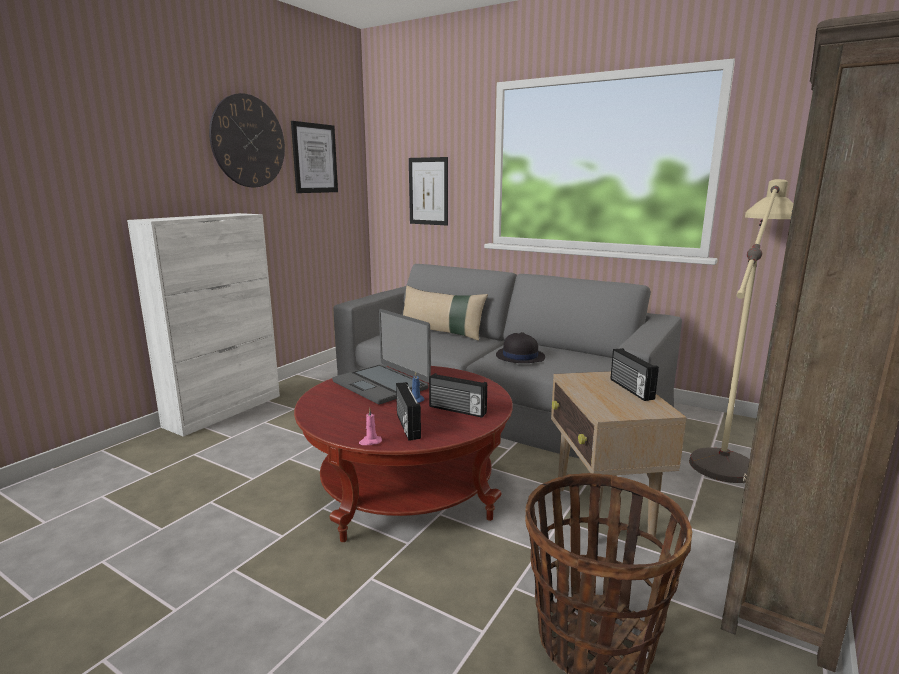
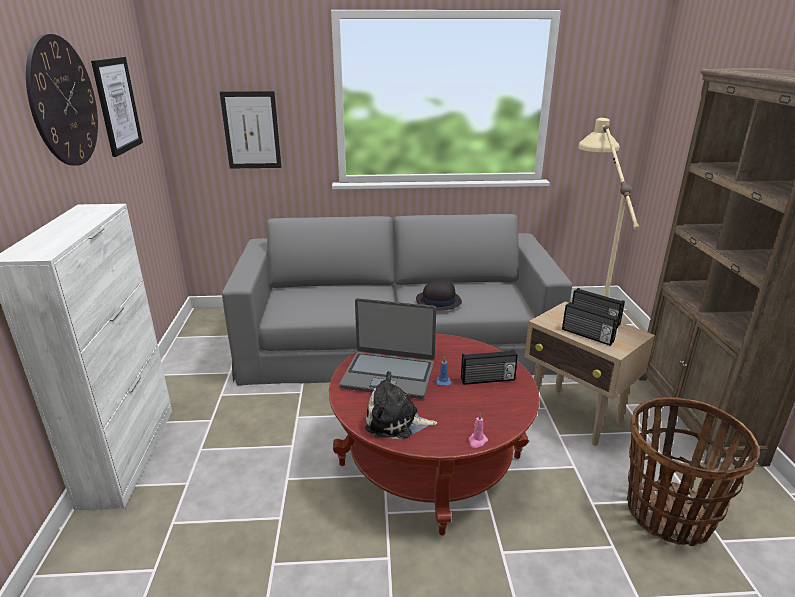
camera: 35 degrees left, 10 degrees up
(333, 411) = (396, 422): none -> plush toy
(407, 426) = (478, 412): radio -> radio (587, 336)
(442, 332) = (332, 290): beige pillow -> none

